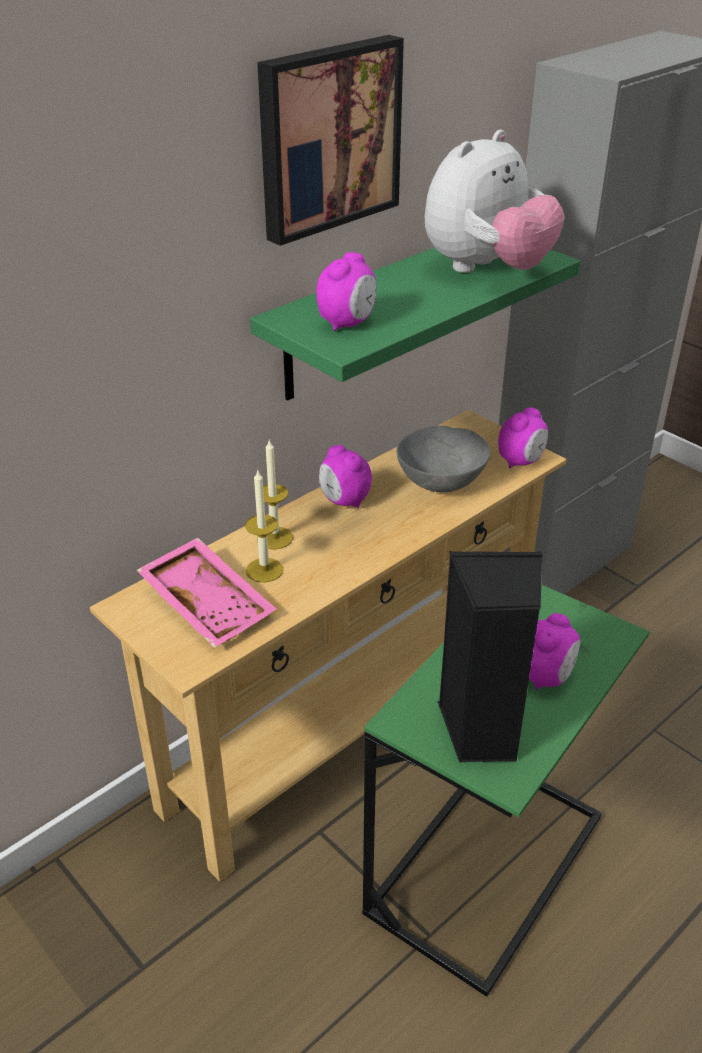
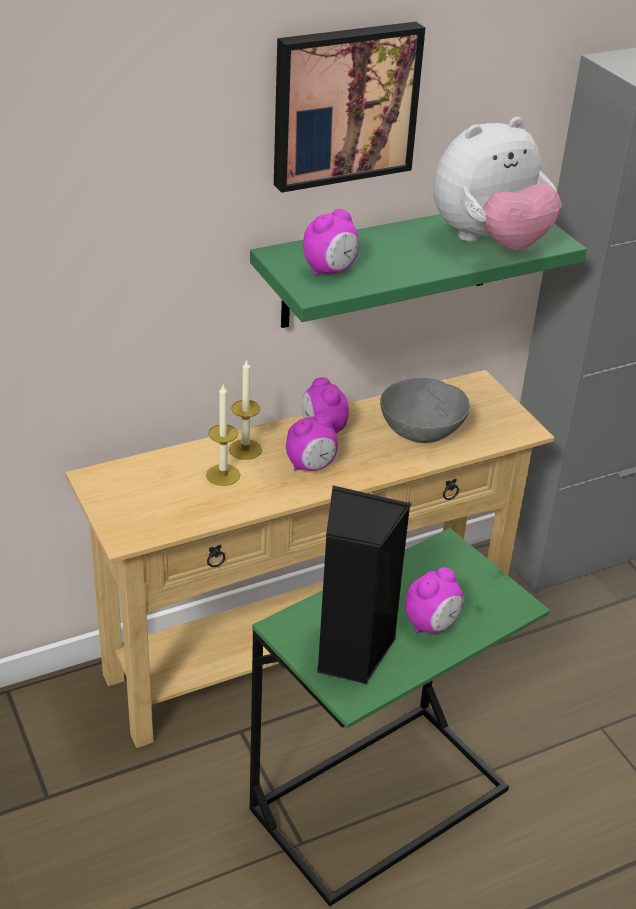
camera: 15 degrees right, 0 degrees up
(209, 603) = (164, 492): pink tray -> none
(521, 461) = (508, 430): alarm clock -> alarm clock (311, 466)

